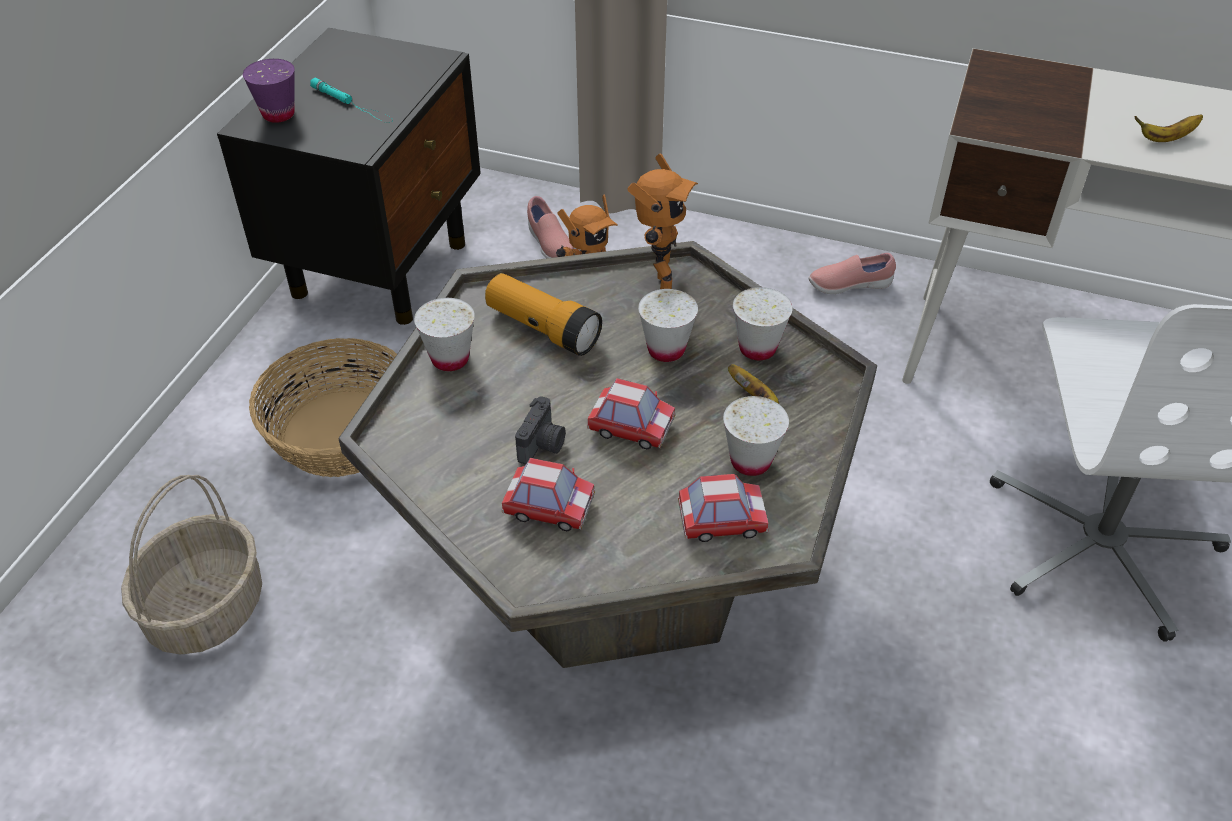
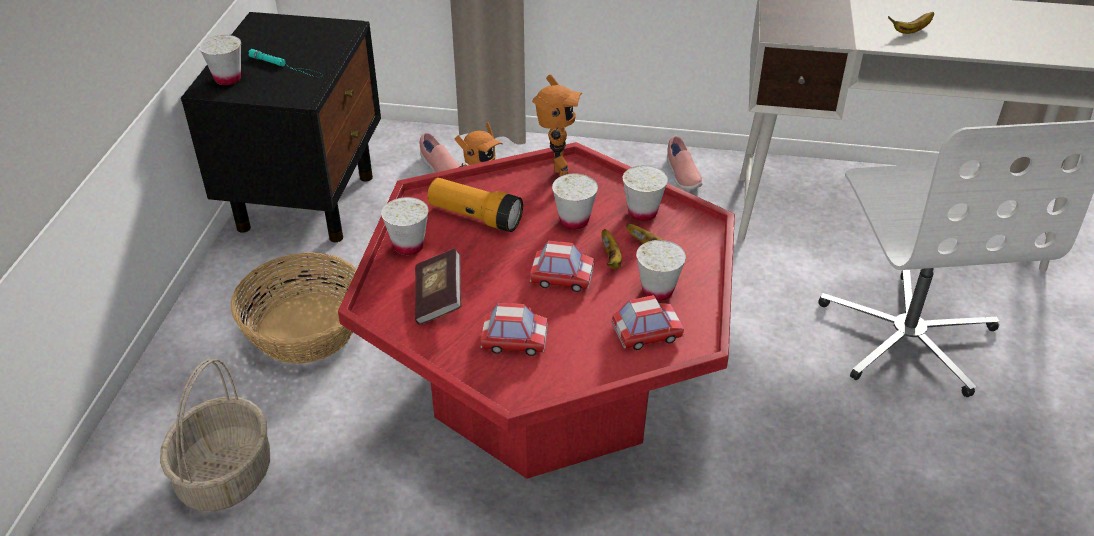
camera: 10 degrees left, 5 degrees down
(278, 114) = (228, 79): purple cup -> white cup
(469, 436) = (438, 298): none -> book
(543, 445) = (498, 298): camera -> none
(614, 547) = (545, 385): grey coffee table -> red coffee table
(701, 408) = (611, 259): none -> banana
(849, 285) = (682, 176): pink shoe -> pink shoe turned 90 degrees counterclockwise

